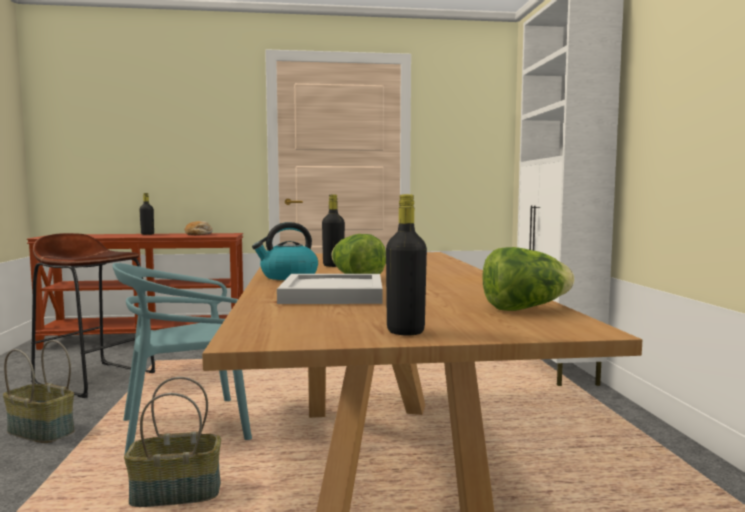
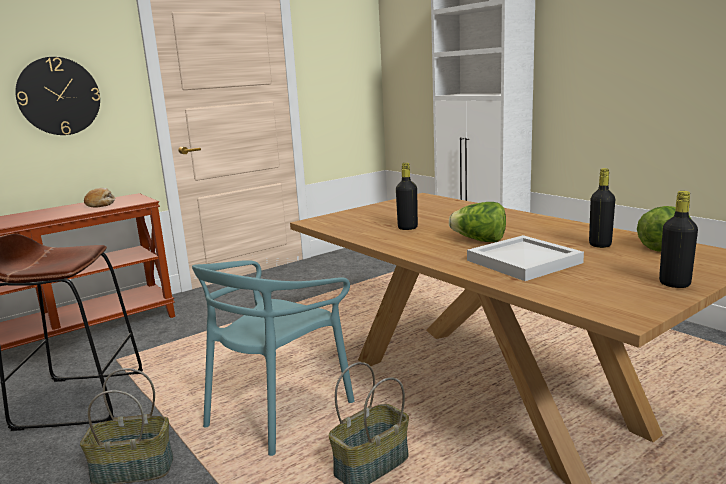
camera: 30 degrees left, 10 degrees up
(147, 234) = (29, 214): black bottle -> black bottle (600, 245)
(192, 147) = (59, 96): none -> wall clock
(288, 276) = (423, 249): kettle -> none

